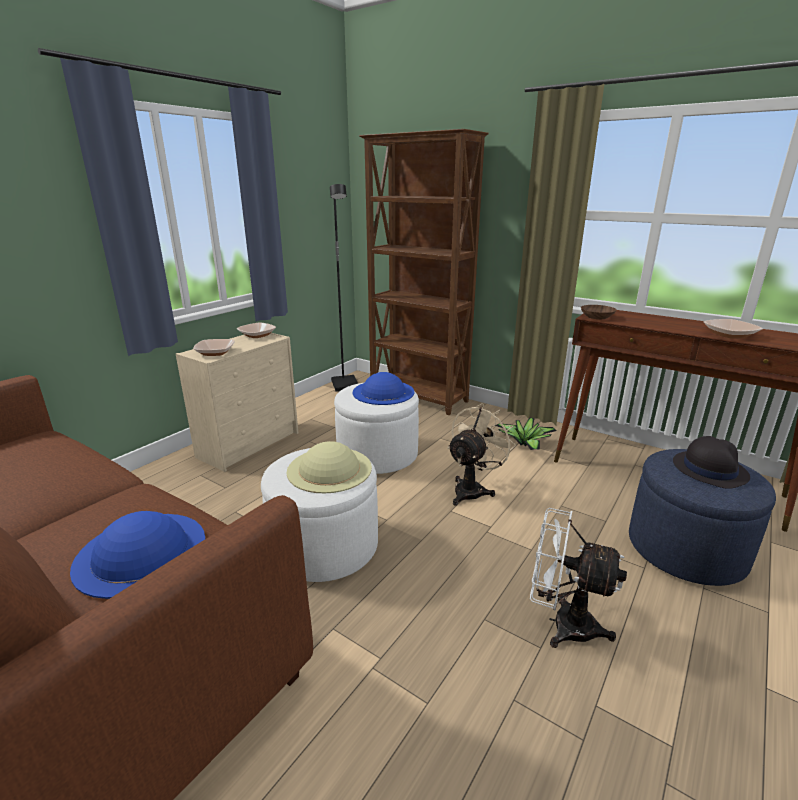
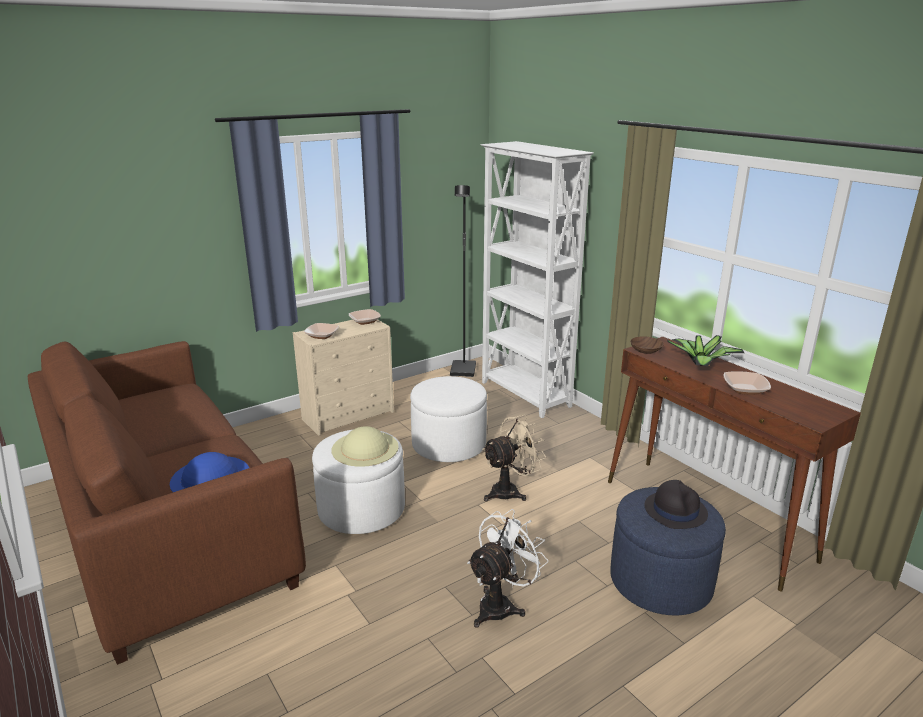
camera: 20 degrees right, 0 degrees up
(383, 392) = (455, 389): blue hat -> none
(418, 397) = (525, 395): brown bookcase -> white bookcase
(525, 444) = (593, 460): potted plant -> potted plant (701, 364)
(562, 623) = (501, 605): white fan -> white fan turned 90 degrees clockwise

